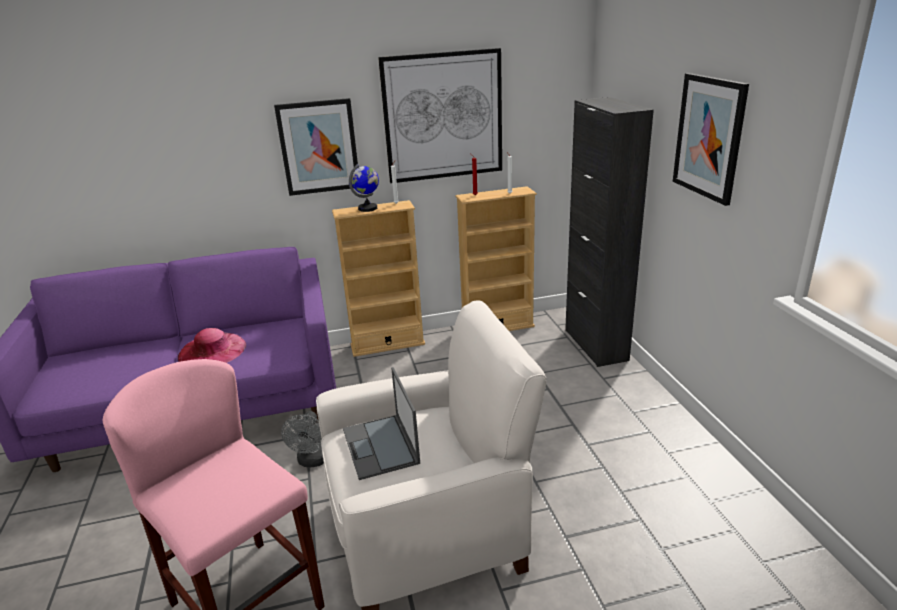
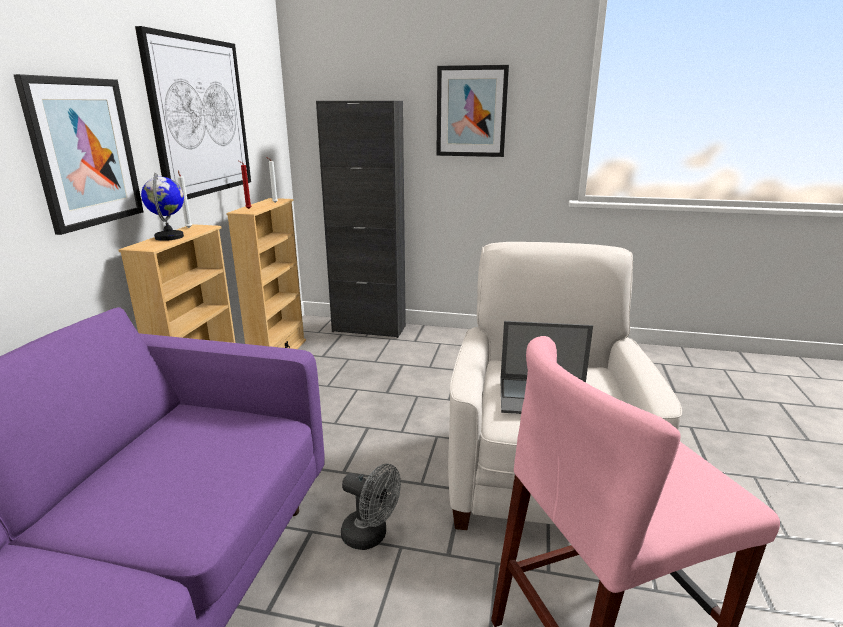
camera: 65 degrees left, 5 degrees down
(212, 350) = (147, 500): pink hat -> none

